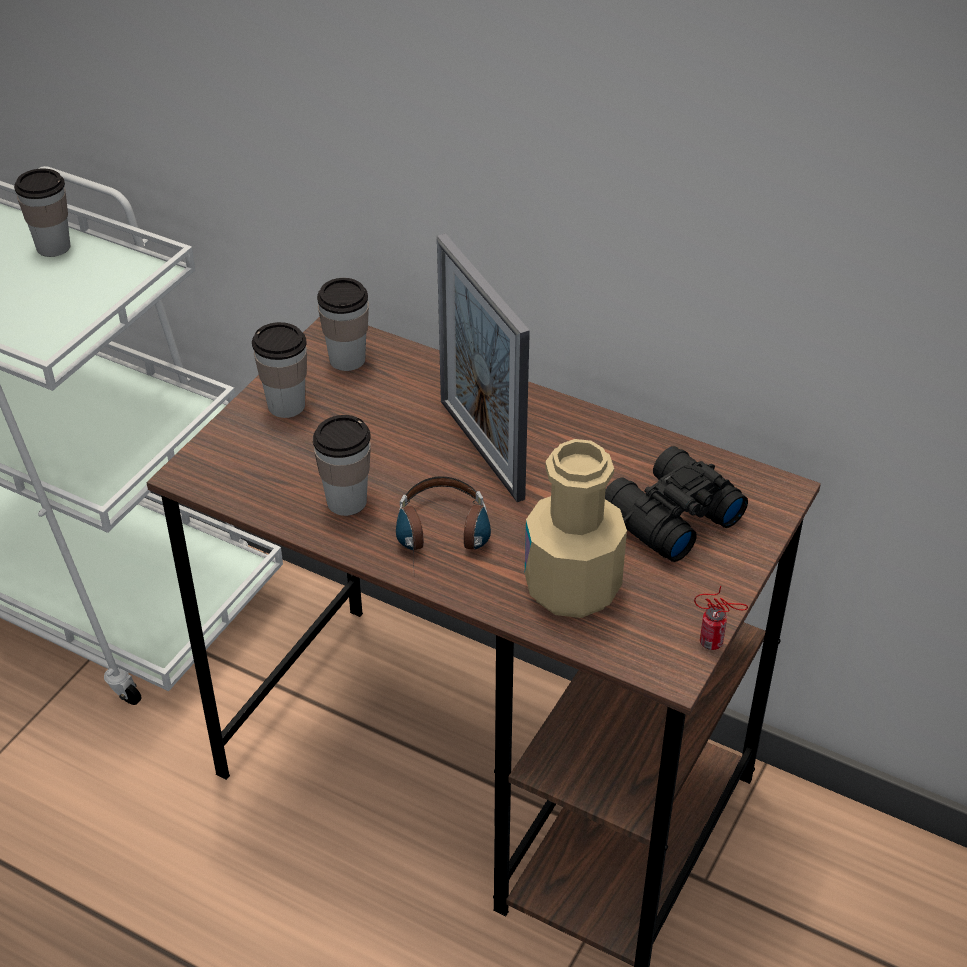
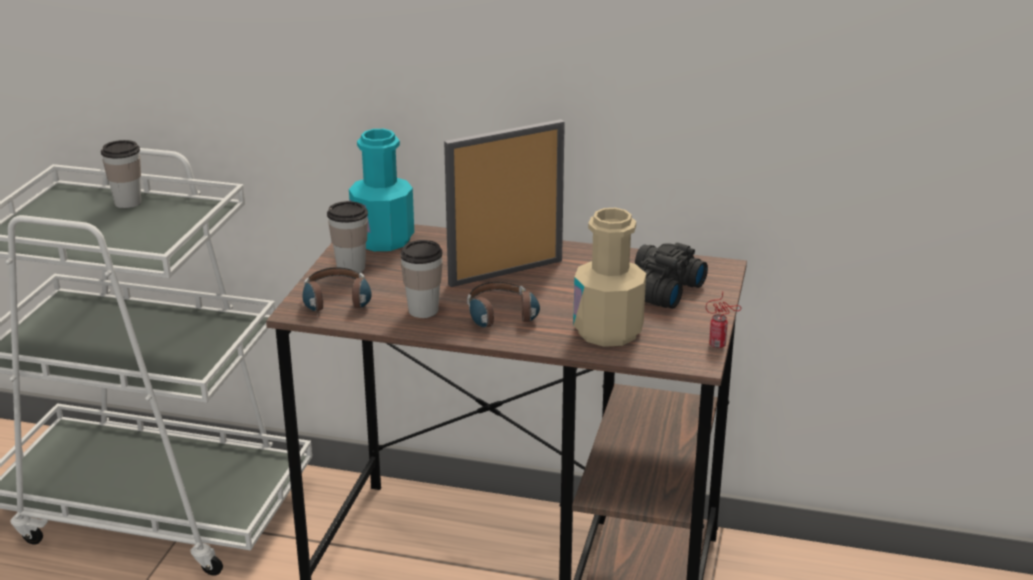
camera: 15 degrees left, 15 degrees down
(243, 472) = (337, 305): none -> headphones
(347, 359) = (383, 239): cup -> turquoise bottle
(481, 449) = (505, 272): picture frame -> picture frame turned 105 degrees clockwise

